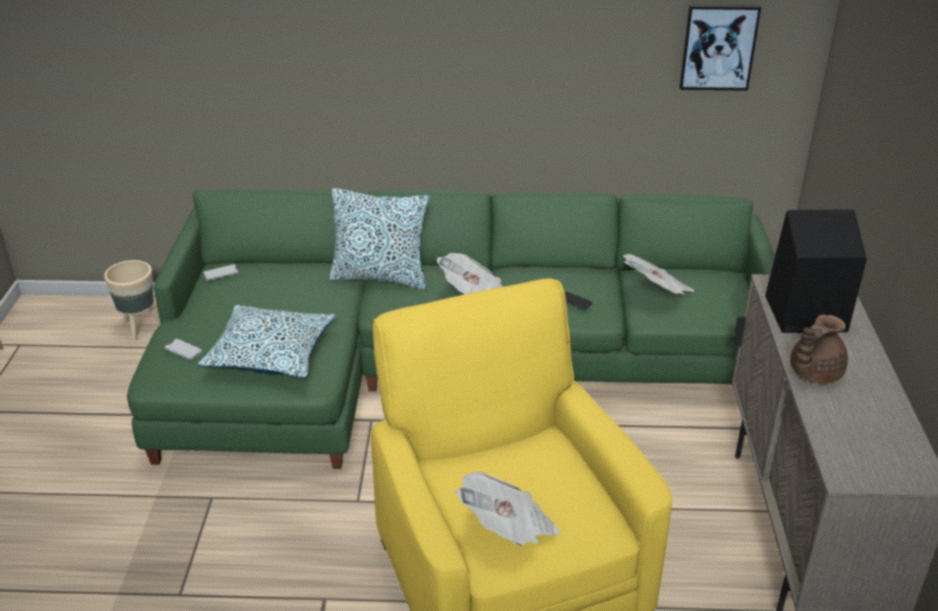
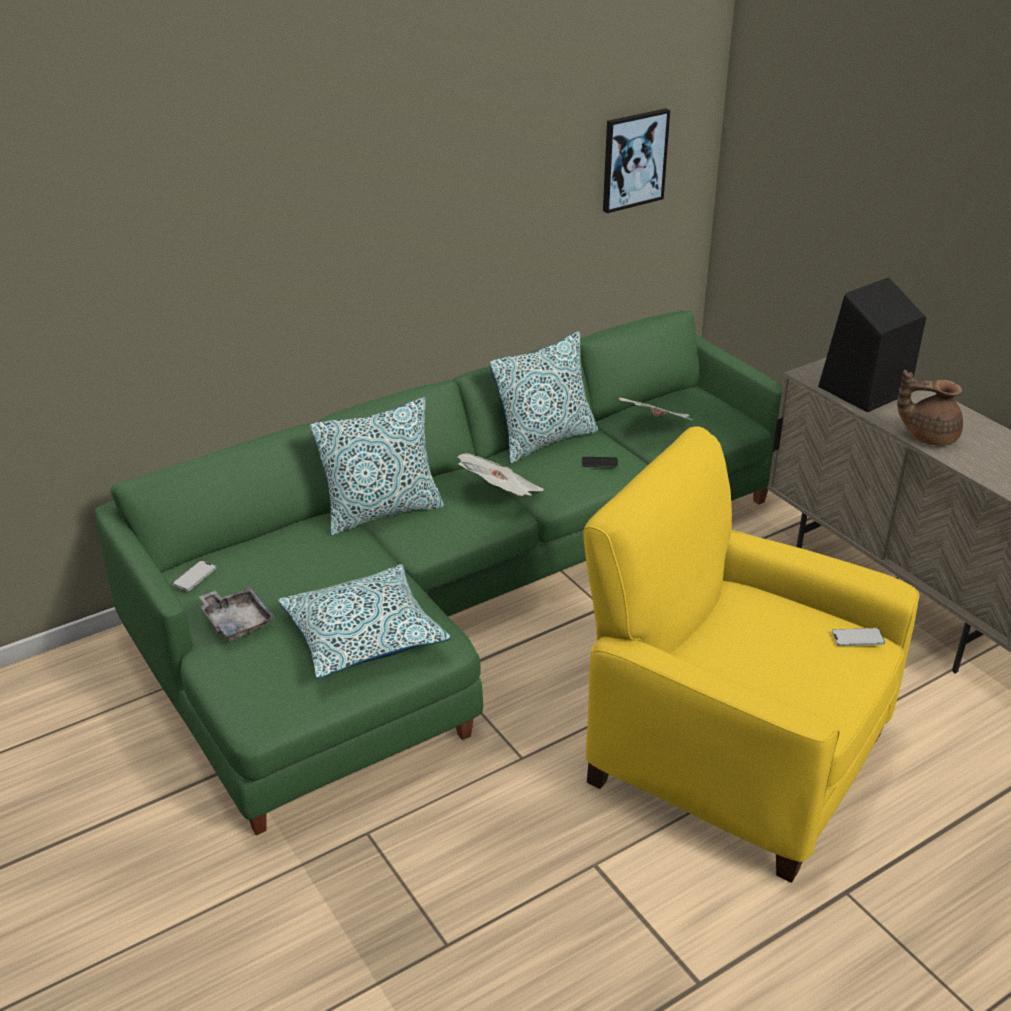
camera: 35 degrees left, 0 degrees up
(140, 328) = (61, 698): beige planter -> none
(183, 350) = (261, 674): phone -> phone (857, 638)
(209, 311) = (237, 621): none -> grey tray
(508, 528) = (805, 683): newspaper -> none
(556, 269) = (545, 440): none -> pillow
(813, 373) = (928, 436): brown teapot -> brown teapot turned 90 degrees clockwise

